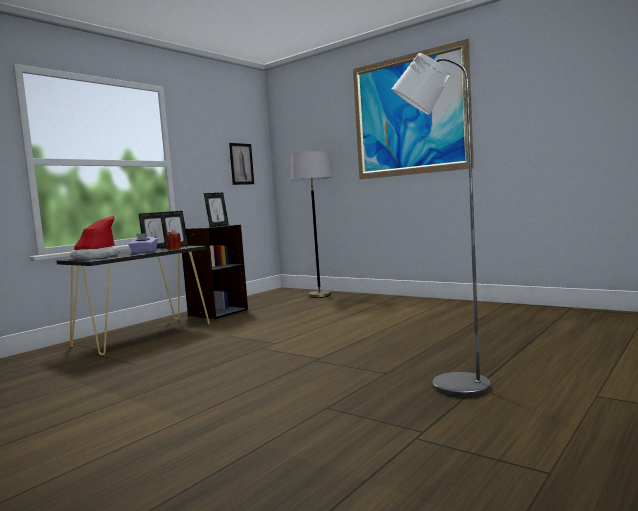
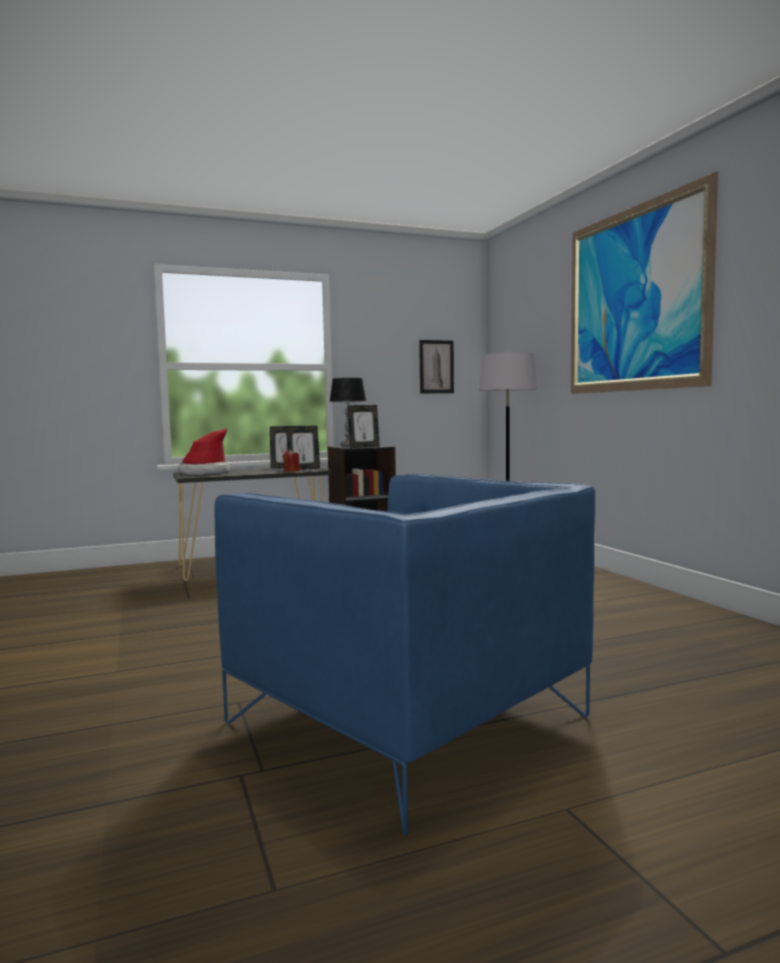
camera: 30 degrees right, 0 degrees up
(144, 252) = (253, 472): purple tissue box -> none
(199, 227) = (349, 446): none -> table lamp
(449, 386) = (407, 720): grey floor lamp -> blue armchair

